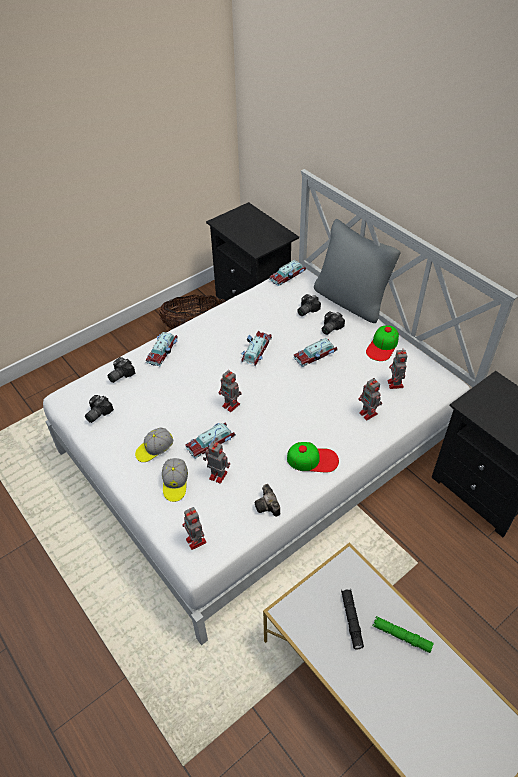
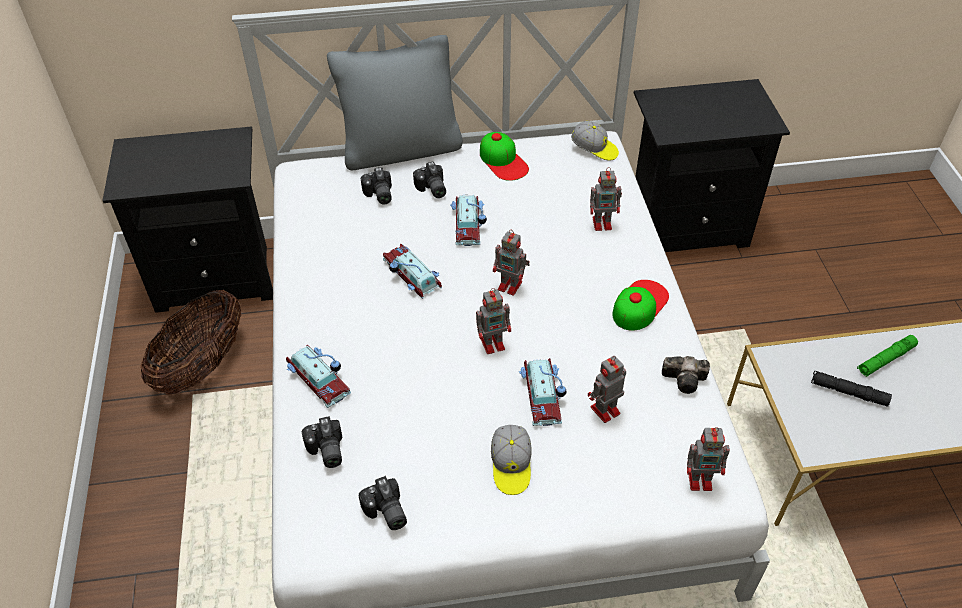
camera: 60 degrees left, 0 degrees up
(175, 483) = (590, 464): cap -> cap (594, 149)
(288, 276) = (295, 181): toy car -> none
(395, 384) = (575, 180): toy robot -> toy robot (511, 286)

